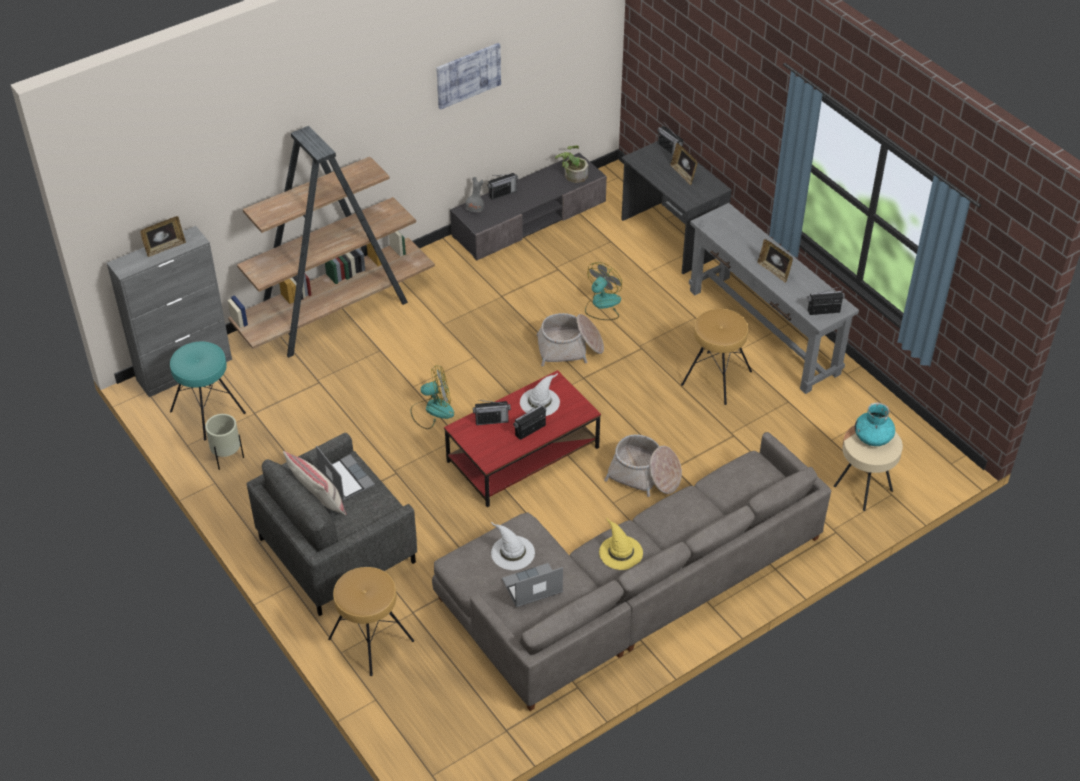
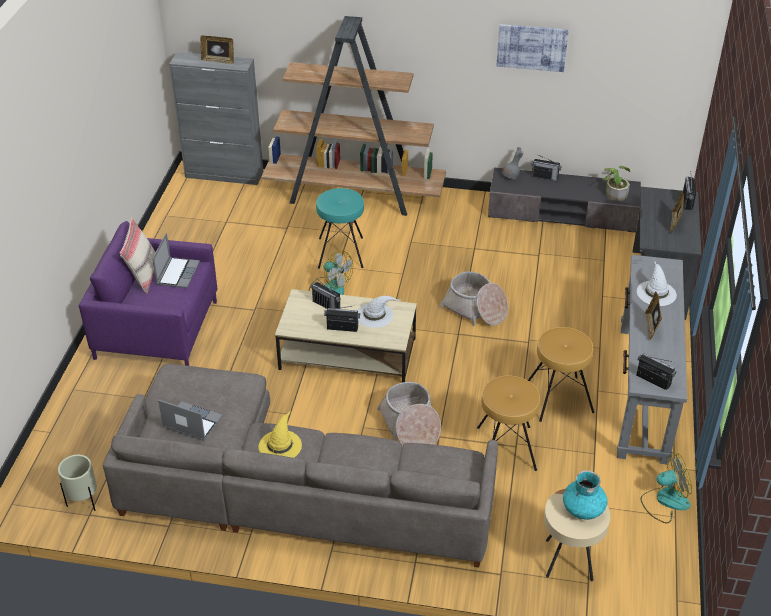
camera: 45 degrees right, 5 degrees down
(208, 411) = (203, 205): turquoise stool -> turquoise stool (341, 252)
(227, 458) = (175, 237): beige planter -> beige planter (83, 502)
(336, 550) = (157, 329): grey armchair -> purple armchair
(370, 640) = (98, 395): brown stool -> brown stool (505, 448)
(512, 552) = (212, 391): white hat -> white hat (656, 292)
(522, 455) = (346, 354): red coffee table -> beige coffee table
(602, 305) = (538, 296): fan -> fan (664, 501)

